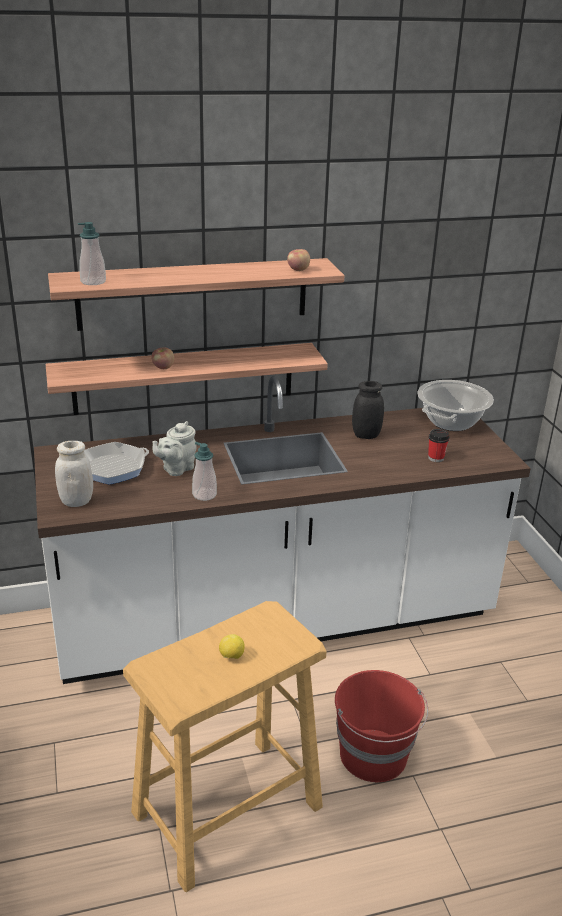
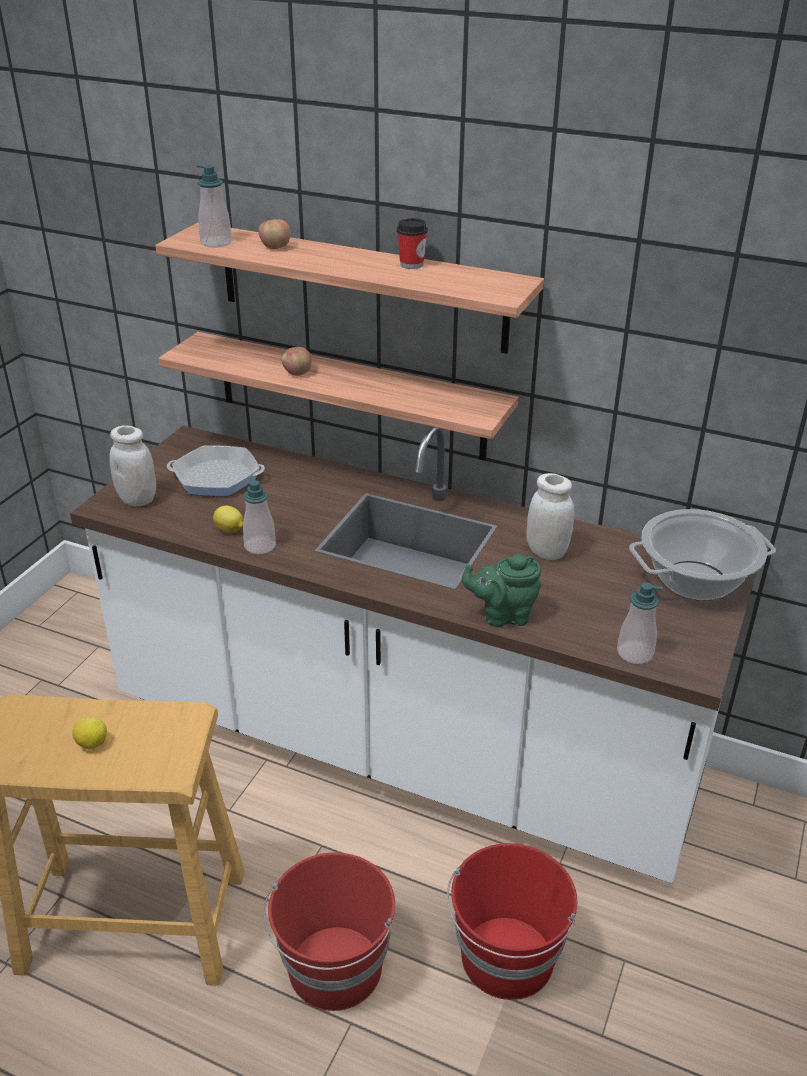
camera: 40 degrees right, 5 degrees up
(171, 494) = (230, 530): none -> lemon
(176, 469) = (274, 504): grey teapot -> none
(298, 270) = (470, 285): apple -> apple (275, 247)
(366, 435) = (547, 552): black jar -> white jar
(389, 474) = (503, 615): none -> green teapot
(436, 458) = (597, 622): cup -> cup (411, 264)
(450, 695) = (507, 959): none -> red bucket
(471, 465) = (635, 653): none -> soap dispenser

